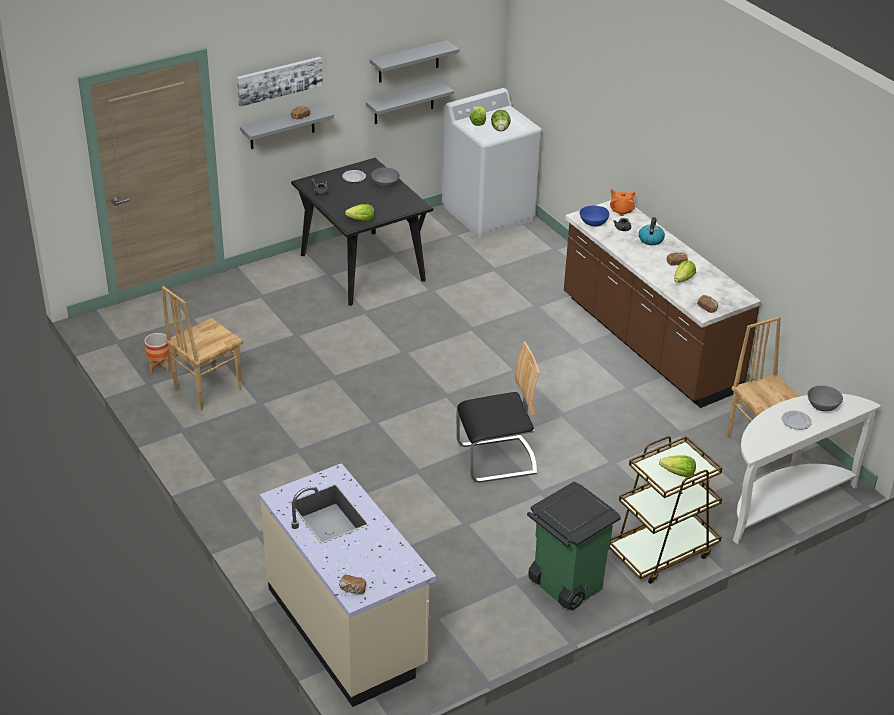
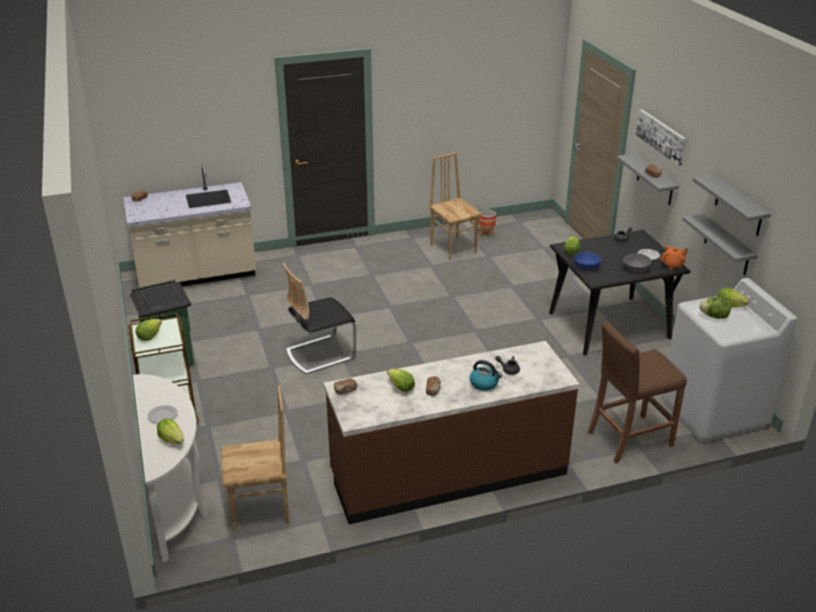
camera: 105 degrees right, 5 degrees down
(497, 459) = (320, 353): chair -> chair turned 60 degrees clockwise
(547, 254) = (629, 439): none -> brown stool
(593, 222) = (526, 354): blue bowl -> blue bowl (586, 267)
(621, 210) = (547, 376): orange teapot -> orange teapot (672, 265)
(822, 406) = (172, 440): grey bowl -> lettuce

